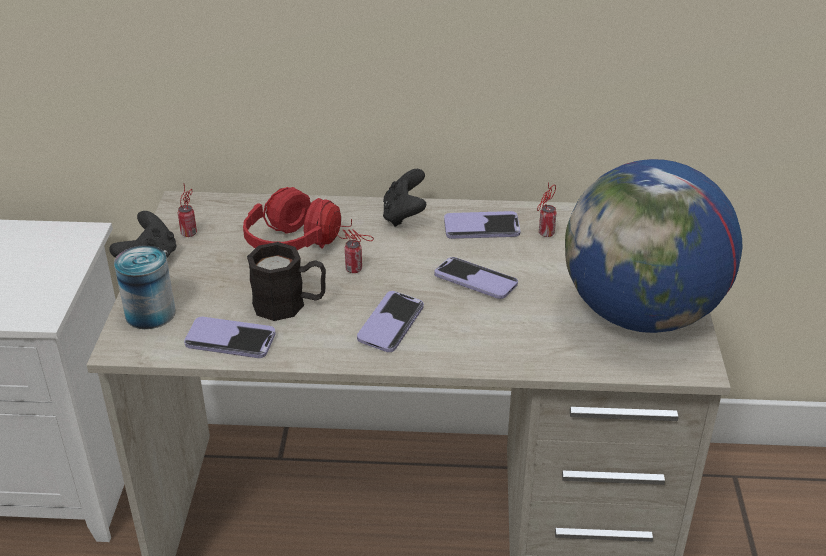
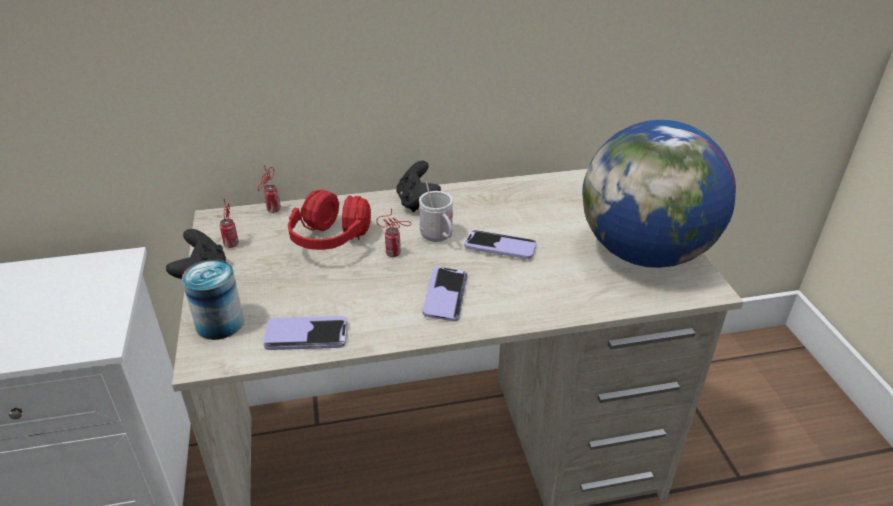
camera: 15 degrees left, 0 degrees up
(290, 304) = (349, 293): black mug -> none
(410, 260) = (438, 238): none -> white mug
(481, 227) = (485, 202): phone -> none
(545, 235) = (538, 201): can -> can (273, 211)

